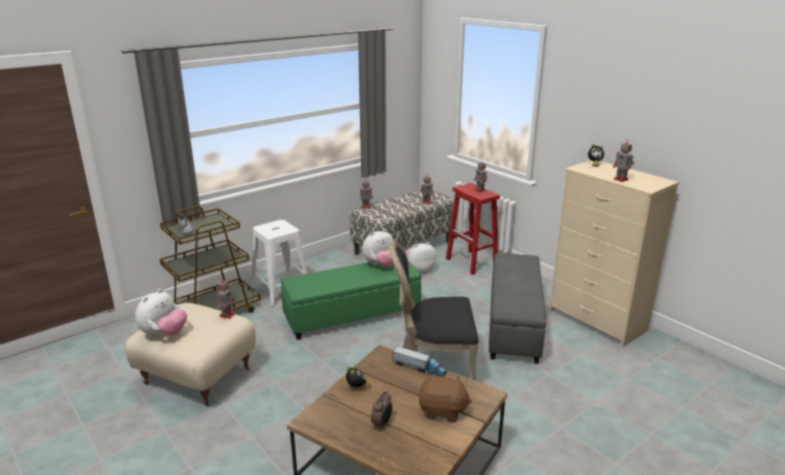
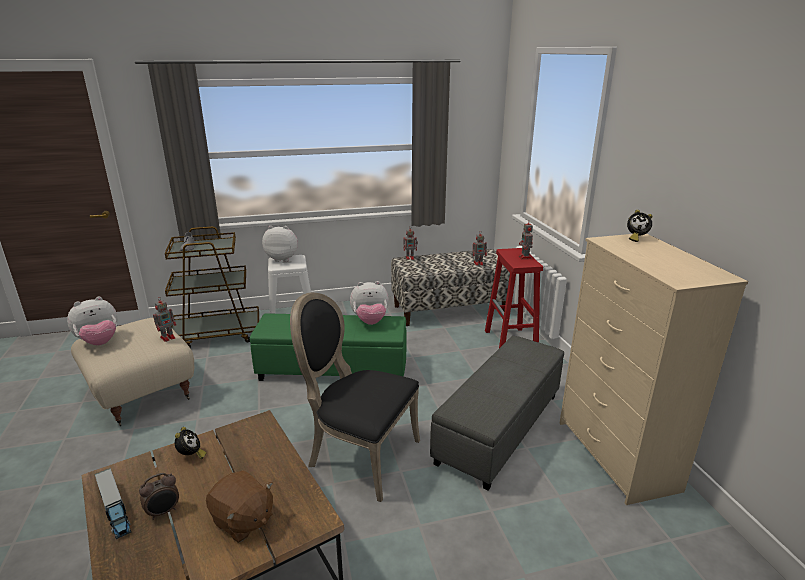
camera: 25 degrees right, 0 degrees up
(419, 270) = (445, 337): plush toy -> plush toy (283, 258)
(419, 368) = (278, 453): toy truck -> toy truck (115, 510)
(621, 179) = (650, 263): toy robot -> none

